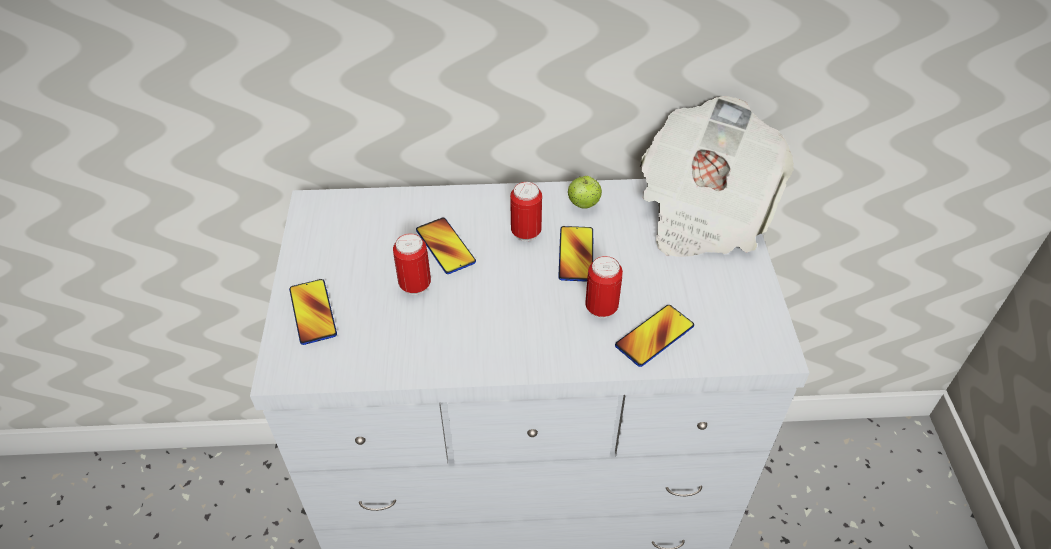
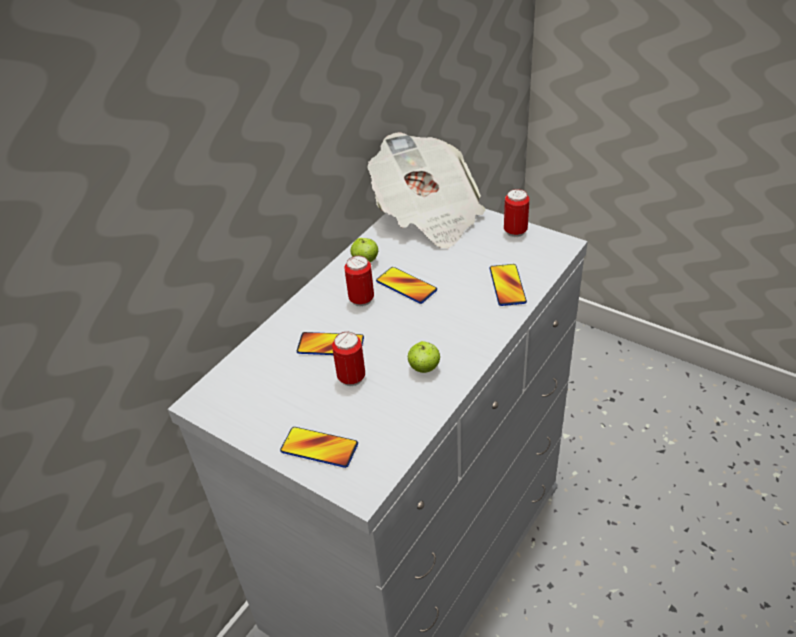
camera: 50 degrees left, 5 degrees down
(470, 333) = (424, 368): none -> apple
(601, 308) = (463, 297): can -> can (515, 231)

